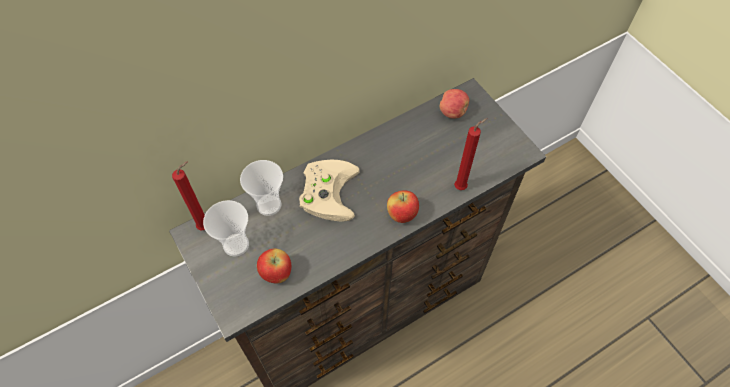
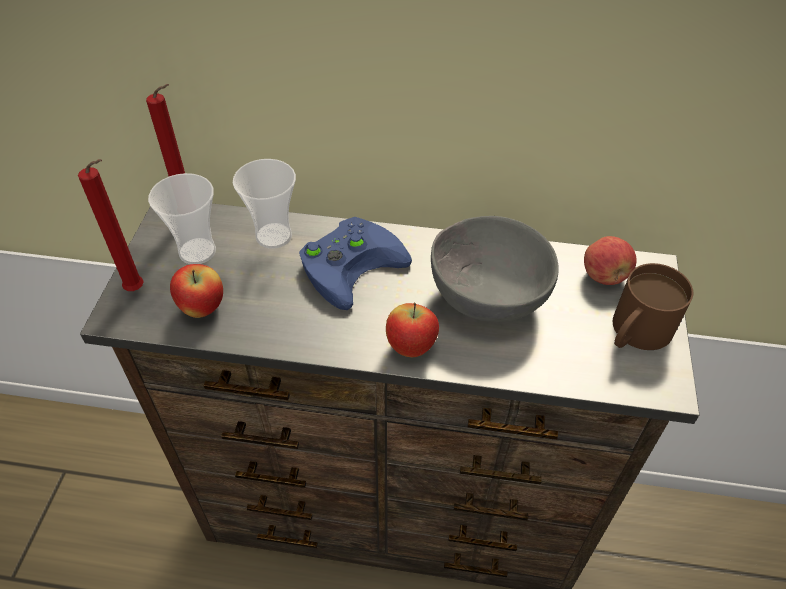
camera: 40 degrees right, 10 degrees down
(327, 190) = (351, 262): beige game controller -> blue game controller
(409, 161) = (486, 294): none -> grey bowl
(462, 186) = (527, 368): red candle -> red candle (138, 290)
(490, 134) = (635, 333): none -> brown mug

